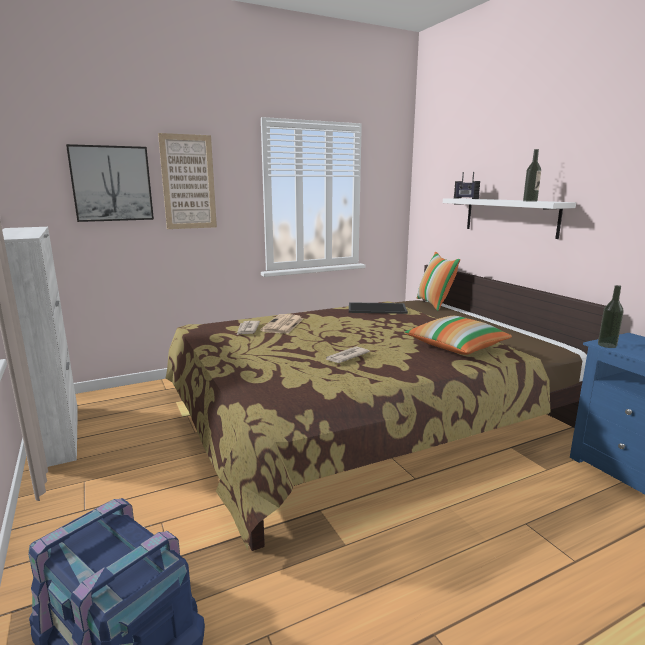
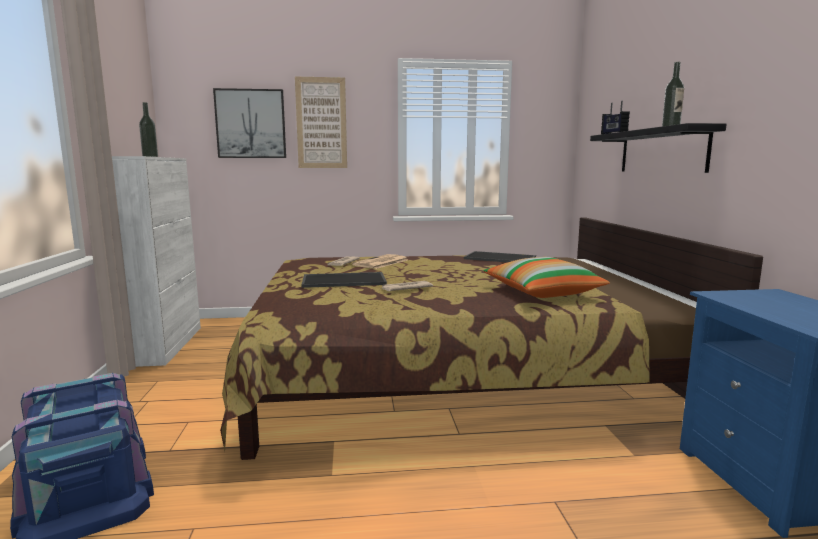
camera: 20 degrees right, 5 degrees down
(279, 352) = (345, 280): none -> tray
(435, 304) = (580, 260): pillow -> none
(510, 216) = (661, 151): white shelf -> black shelf
(607, 345) = (720, 296): bottle -> bottle (150, 156)

